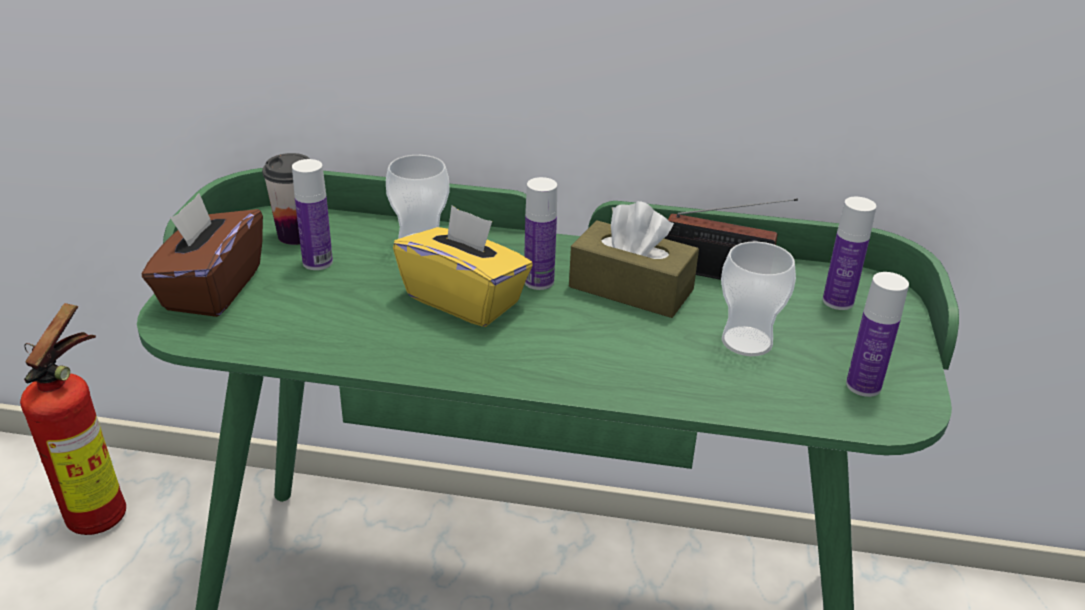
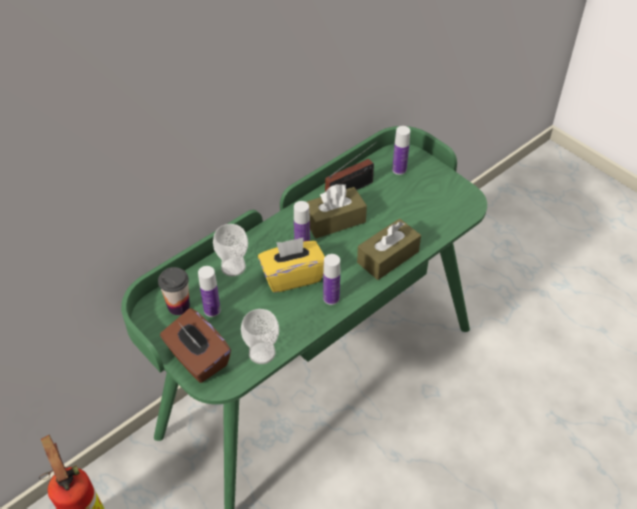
camera: 50 degrees left, 15 degrees up
(629, 374) = (388, 257): none -> brown tissue box
(747, 341) = (399, 212): cup -> cup (262, 353)
(863, 386) = (450, 200): bottle -> bottle (331, 298)

